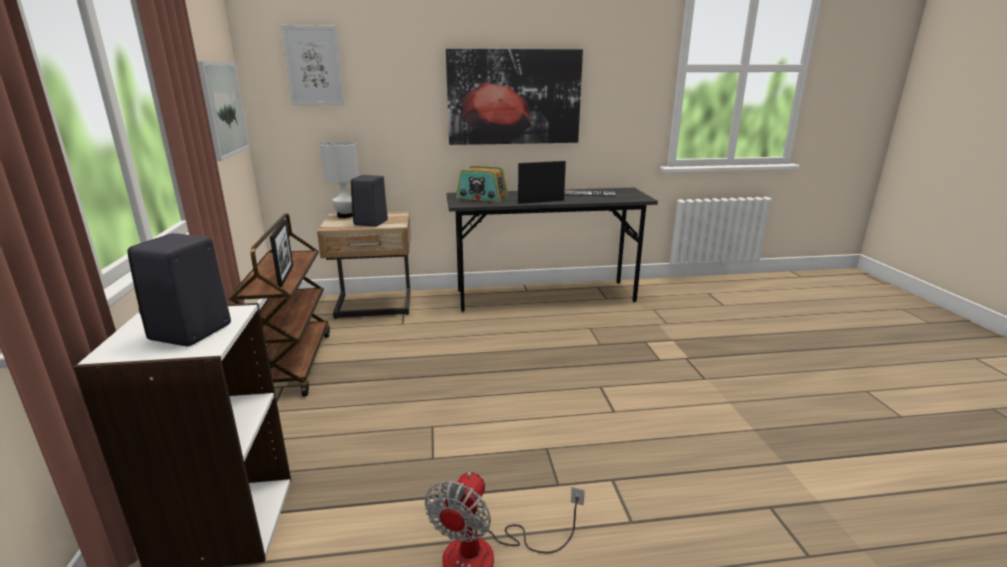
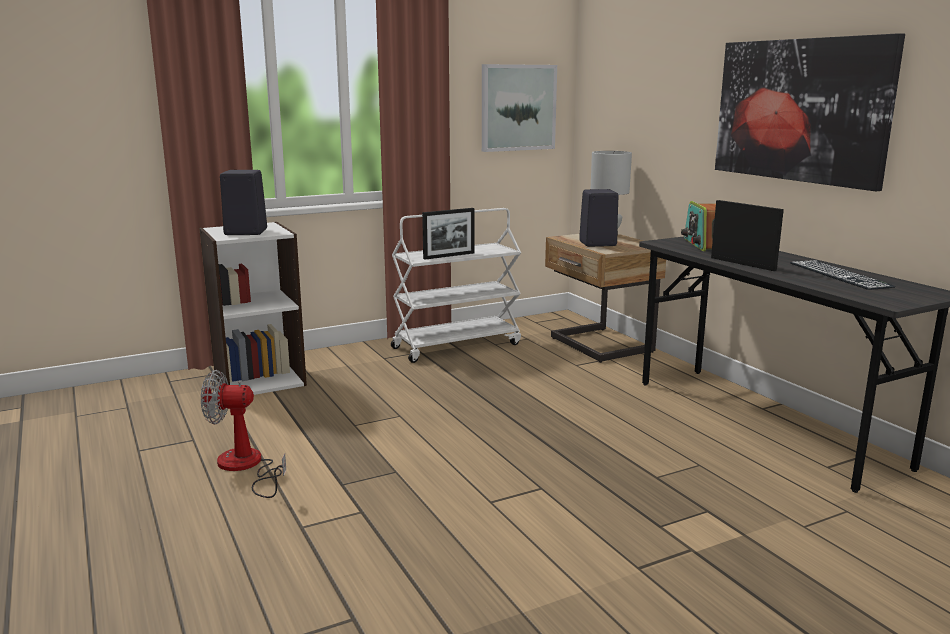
camera: 70 degrees right, 5 degrees down
(292, 363) = (457, 345): brown cart -> white cart
(314, 66) = (622, 68): picture -> none

